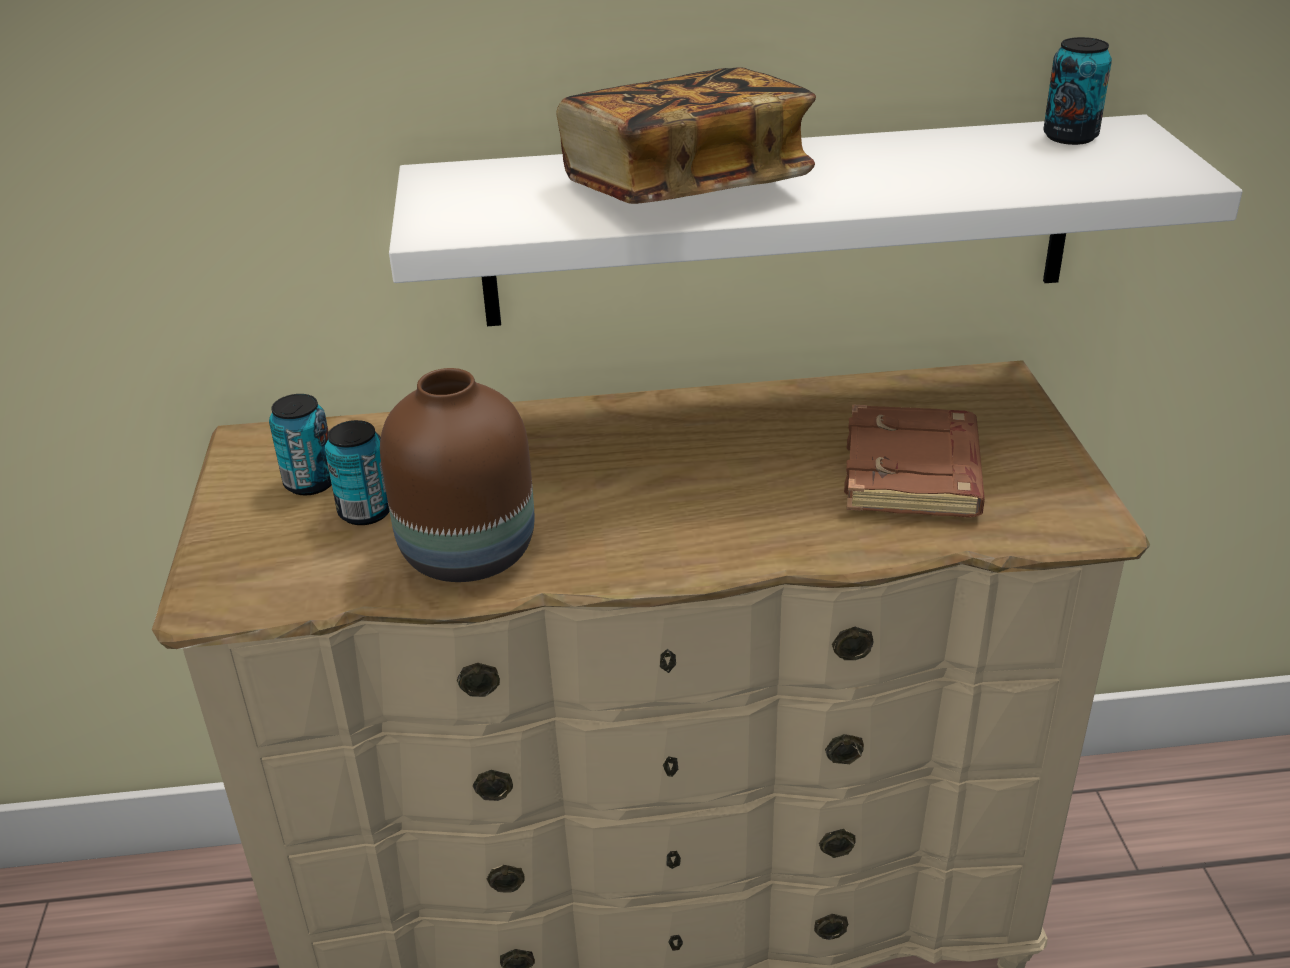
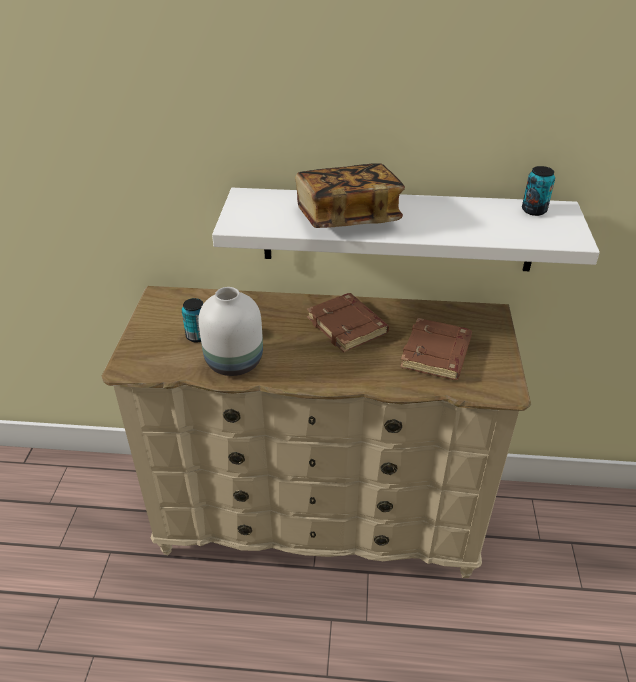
camera: 10 degrees right, 5 degrees up
(310, 483) = (178, 319): can -> none
(469, 550) = (235, 361): brown vase -> white vase
(703, 446) = (348, 326): none -> brown book

